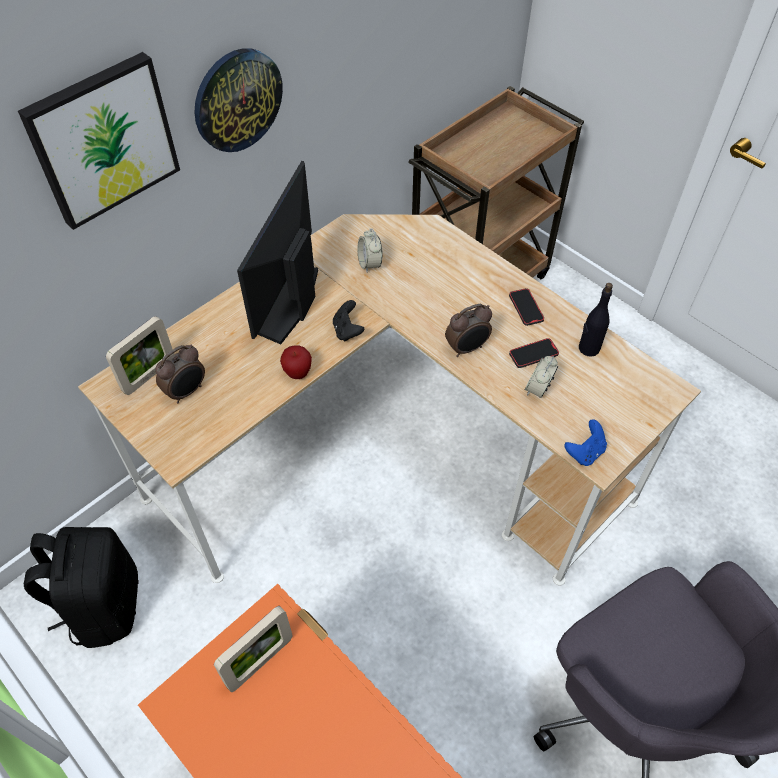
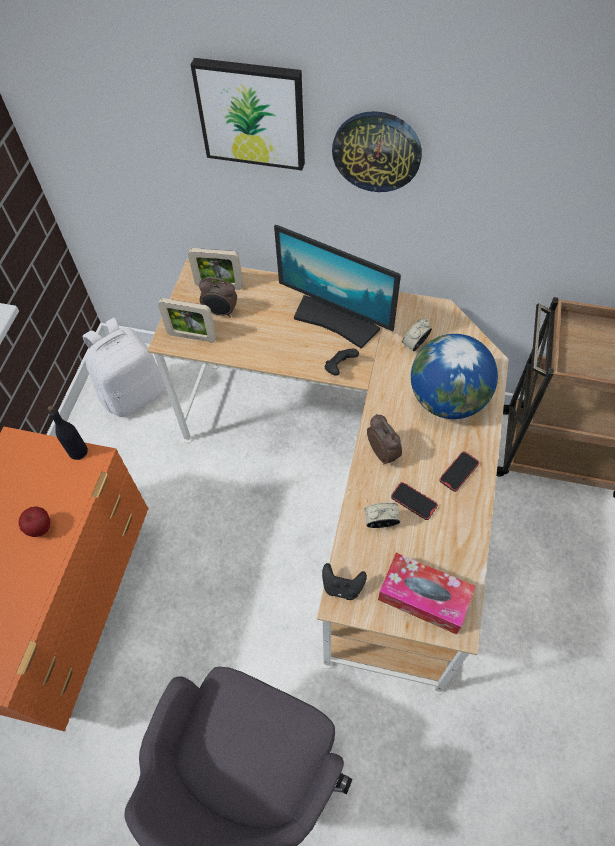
camera: 60 degrees right, 5 degrees up
(104, 605) = (133, 393): black backpack -> white backpack
(260, 662) = (59, 471): picture frame -> picture frame (192, 336)
(289, 303) = (336, 320): monitor -> monitor turned 135 degrees counterclockwise
(298, 373) = (280, 361): apple -> apple (41, 528)
(447, 275) = (447, 400): none -> globe
(467, 348) = (383, 452): alarm clock -> alarm clock turned 150 degrees counterclockwise
(585, 452) = (342, 586): blue game controller -> black game controller
(588, 348) = (453, 540): black bottle -> black bottle (78, 451)
(630, 398) = (424, 597): none -> tissue box

